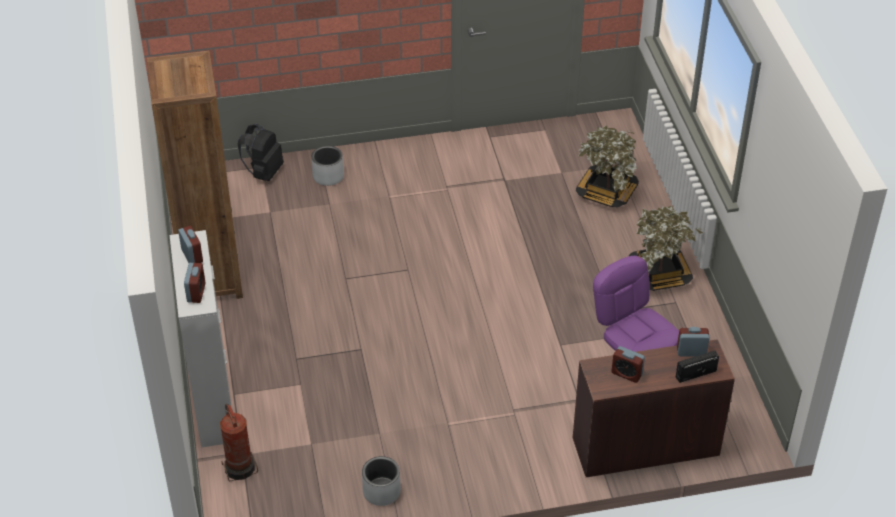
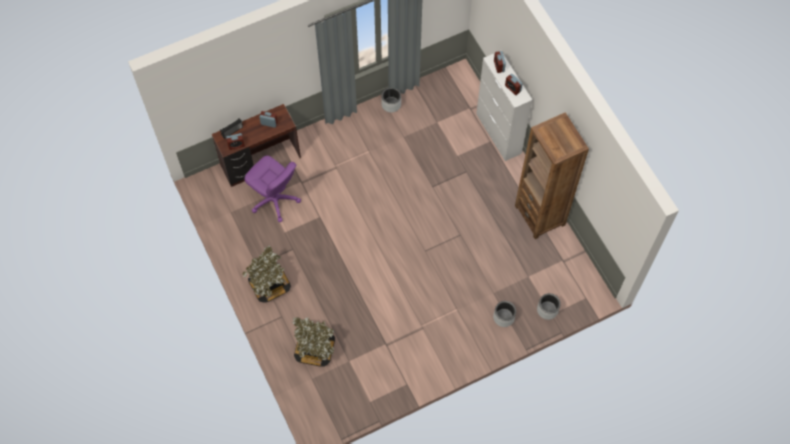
camera: 165 degrees right, 20 degrees up
(240, 467) = (467, 101): fire extinguisher -> none
(264, 172) = (547, 310): black backpack -> grey planter

